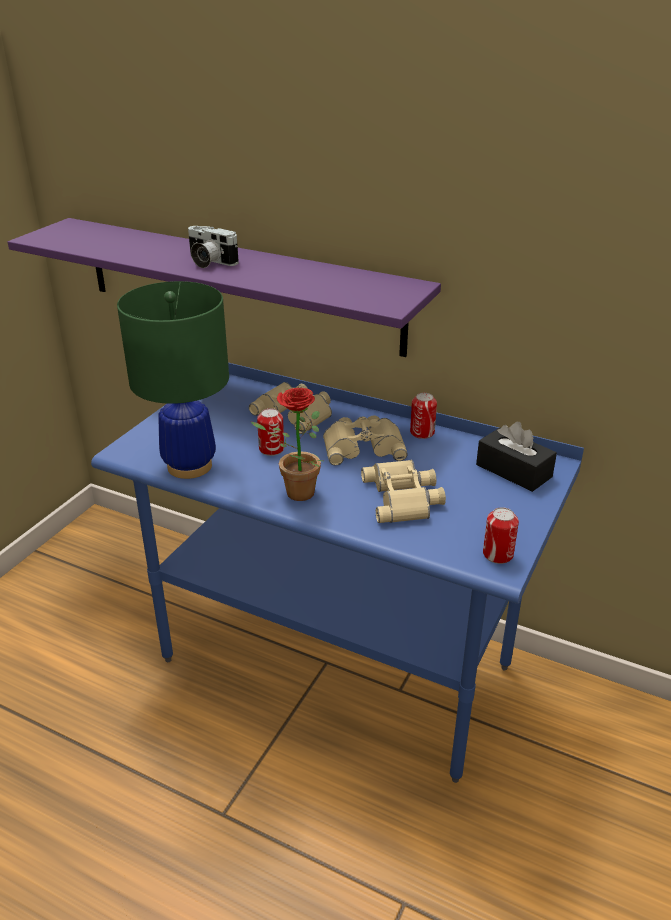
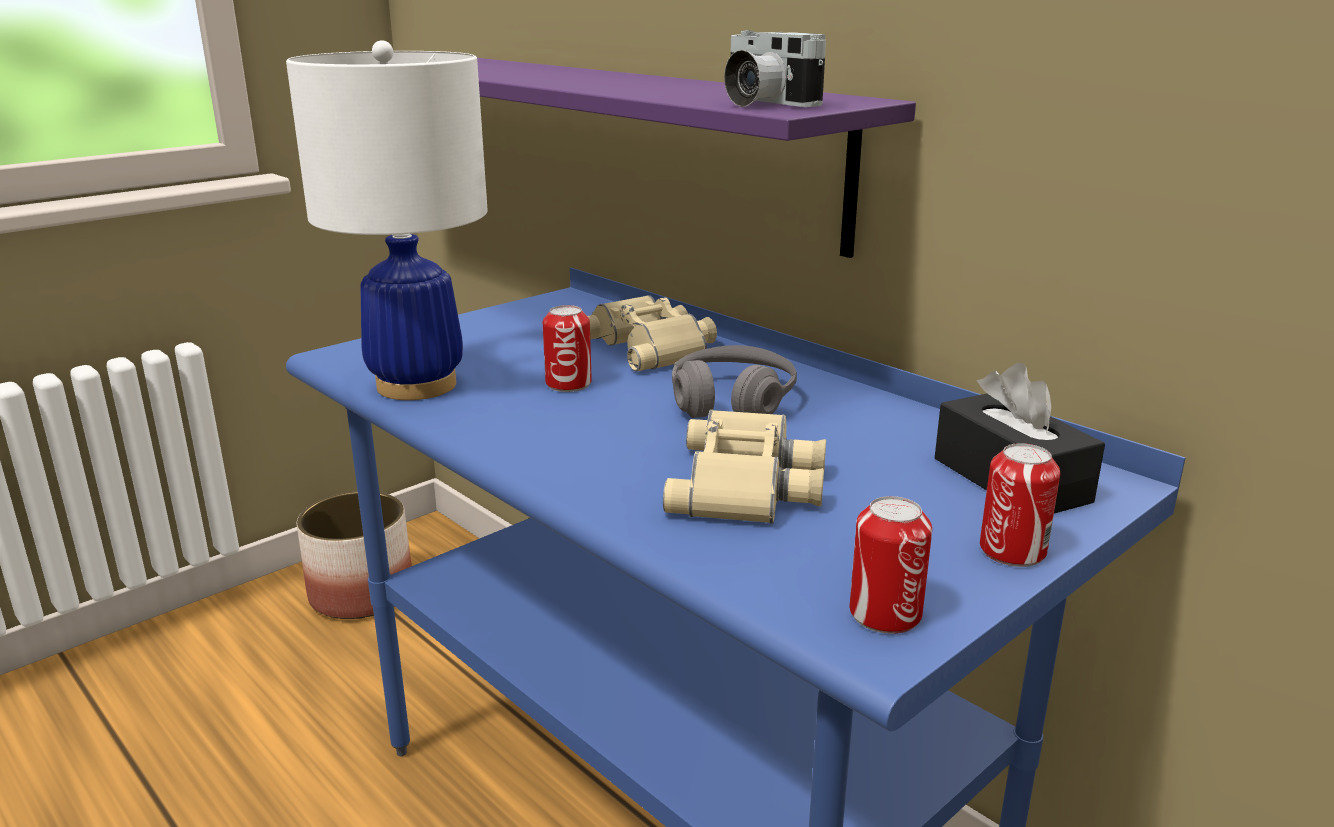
camera: 20 degrees right, 10 degrees down
(81, 571) = (362, 594): none -> planter
(190, 466) = (417, 385): green table lamp -> white table lamp
(209, 262) = (545, 75): camera -> camera (761, 103)
(294, 493) = (549, 445): potted plant -> none
(363, 446) = (732, 402): beige binoculars -> grey headphones
(422, 432) = (857, 399): can -> can (1012, 551)

